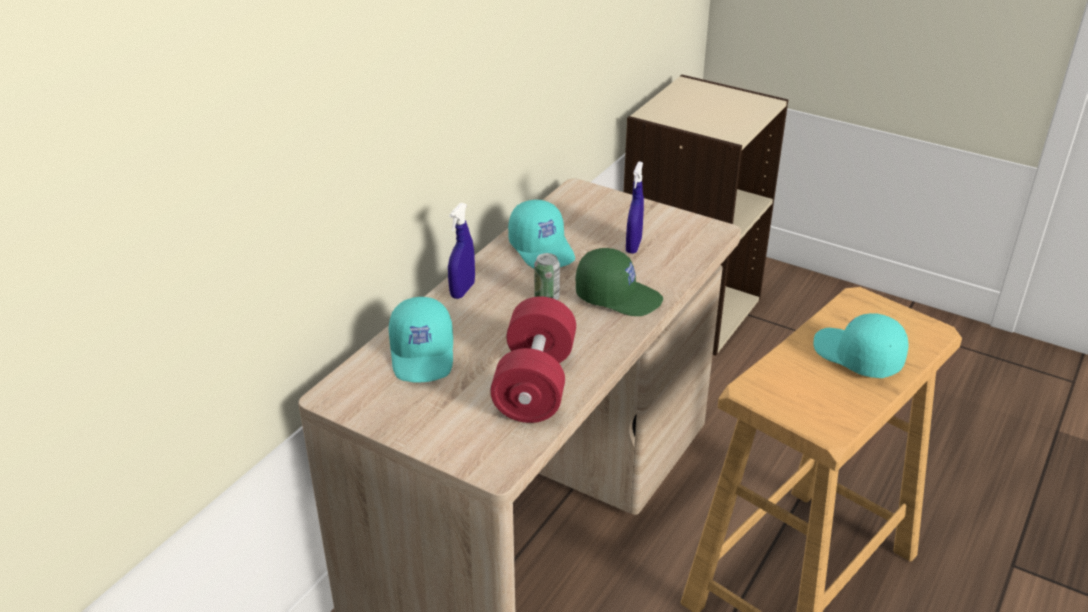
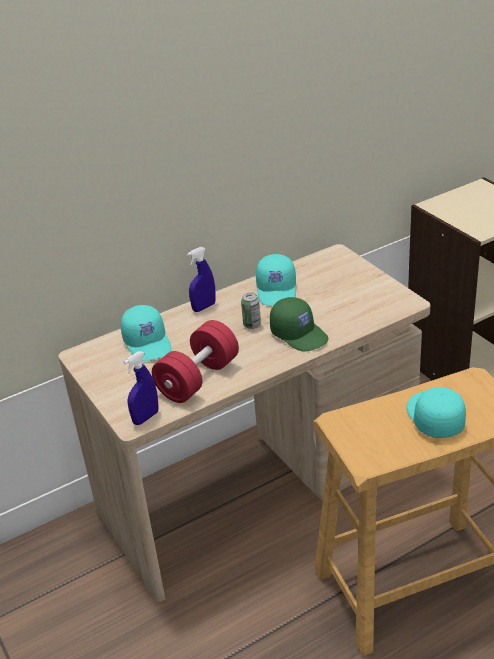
camera: 30 degrees right, 0 degrees up
(423, 355) = (148, 343): turquoise cap -> turquoise cap turned 45 degrees counterclockwise
(633, 246) = (340, 301): blue spray bottle -> blue spray bottle (146, 417)

